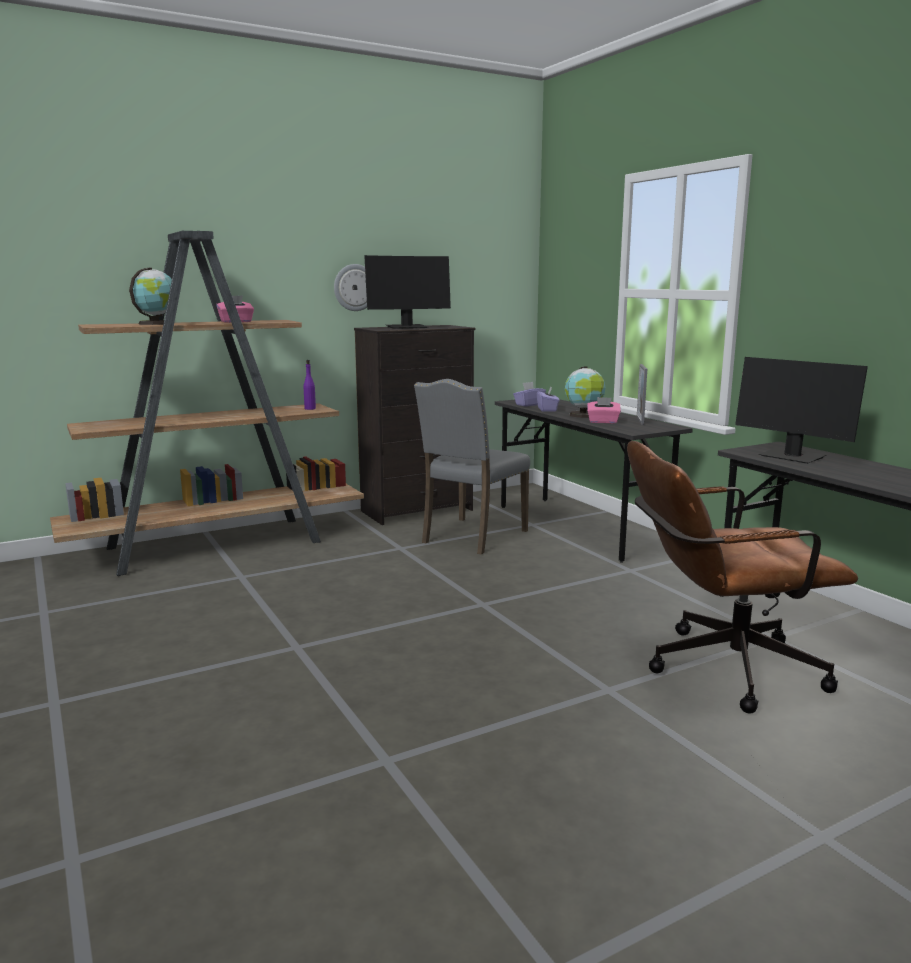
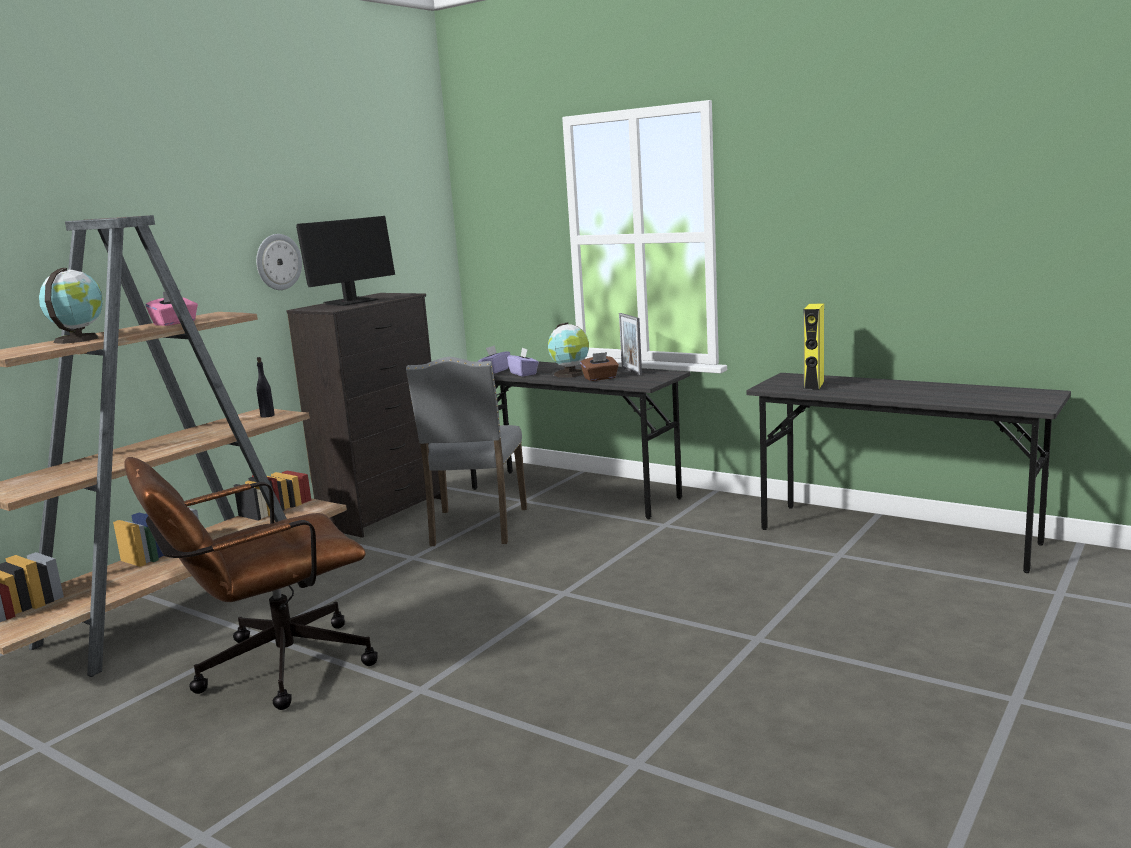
camera: 25 degrees left, 0 degrees up
(310, 408) = (267, 415): purple bottle -> black bottle
(603, 422) = (600, 378): pink tissue box -> brown tissue box
(719, 669) = (825, 594): brown office chair -> brown office chair (270, 670)
(792, 457) = (814, 385): monitor -> yellow speaker

